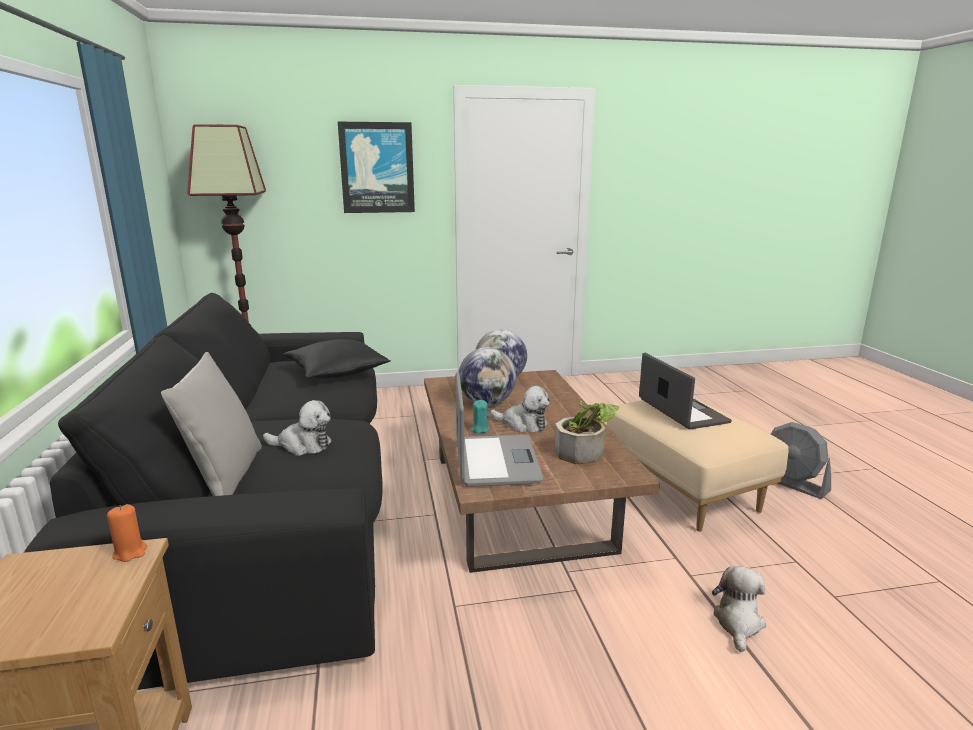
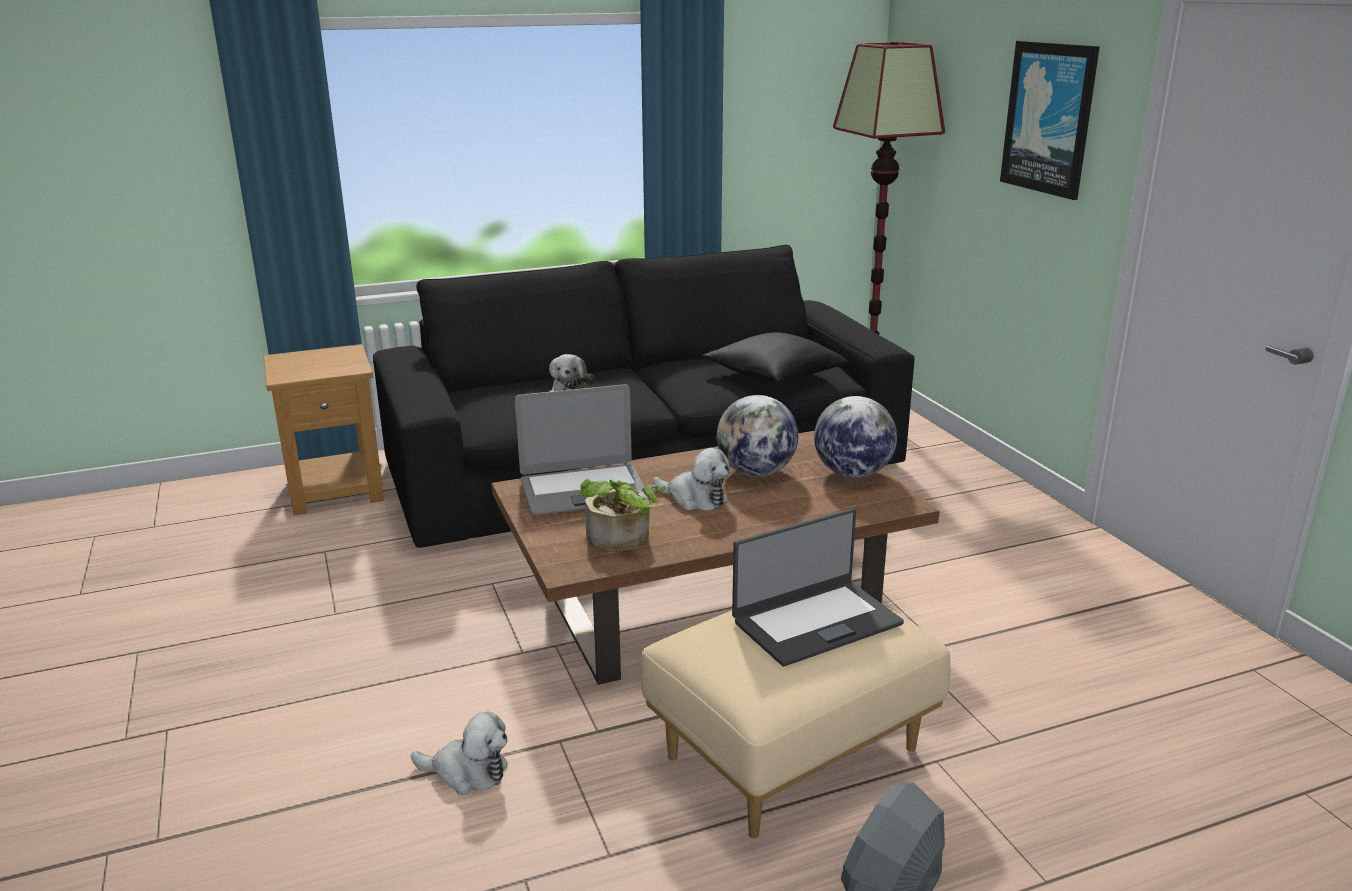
camera: 80 degrees right, 5 degrees up
(130, 552) = (355, 367): orange candle -> none
(225, 477) = (506, 383): grey pillow -> none
(480, 429) = (668, 475): turquoise candle -> none
(523, 424) = (695, 499): plush toy -> plush toy turned 75 degrees counterclockwise

